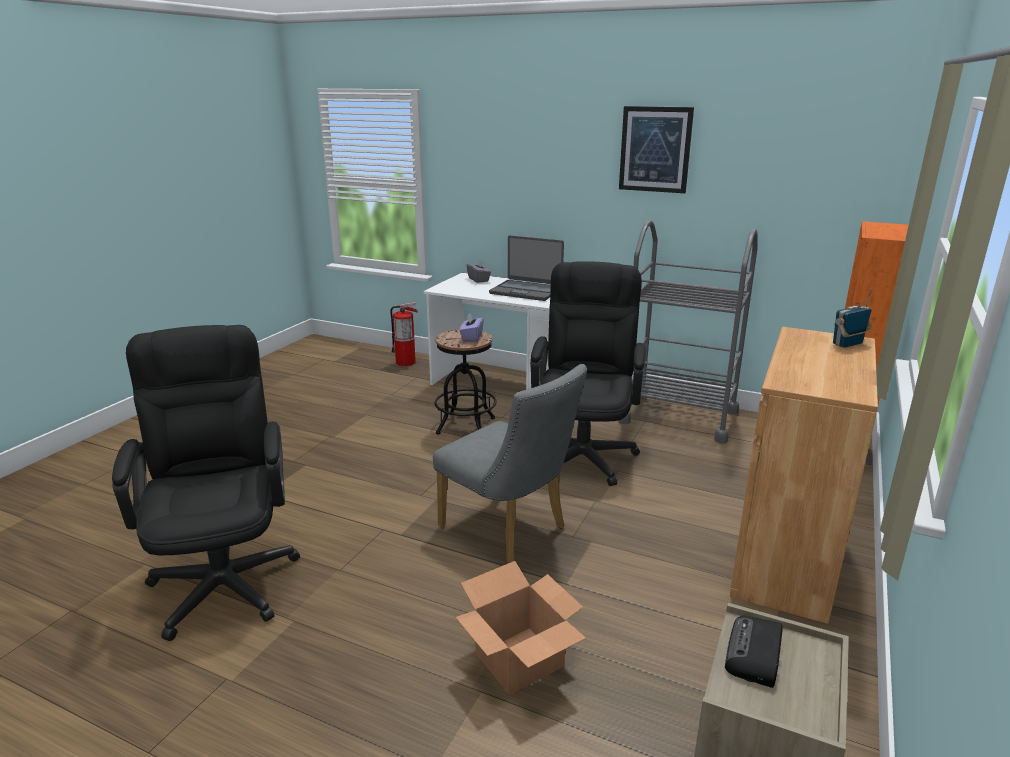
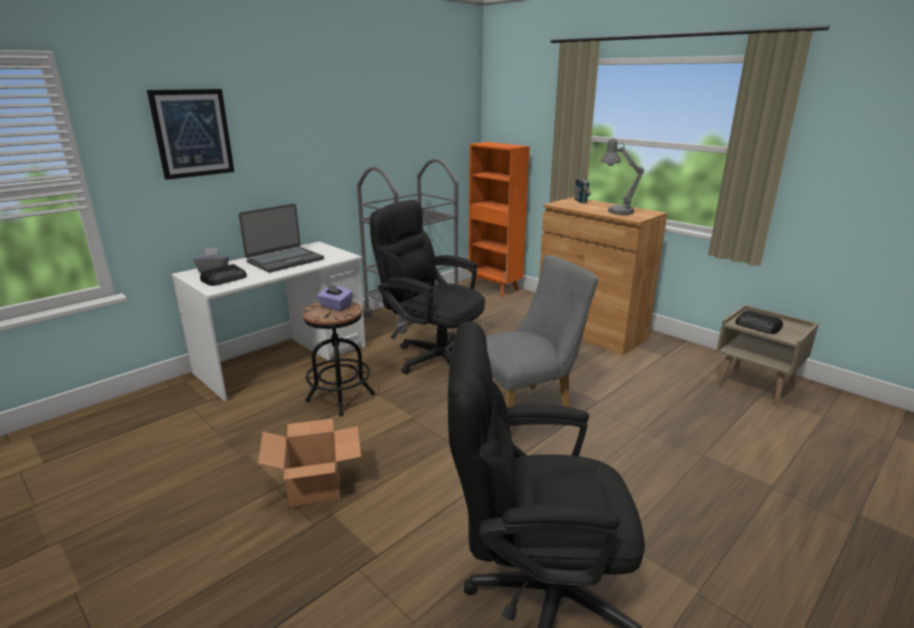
camera: 70 degrees left, 0 degrees up
(406, 362) = (137, 408): fire extinguisher -> none
(462, 286) = (225, 279): none -> radio
(520, 659) = (673, 434): cardboard box -> cardboard box (314, 485)
(655, 149) = (340, 109): picture -> picture (192, 133)
(815, 369) = (616, 211): none -> grey table lamp

